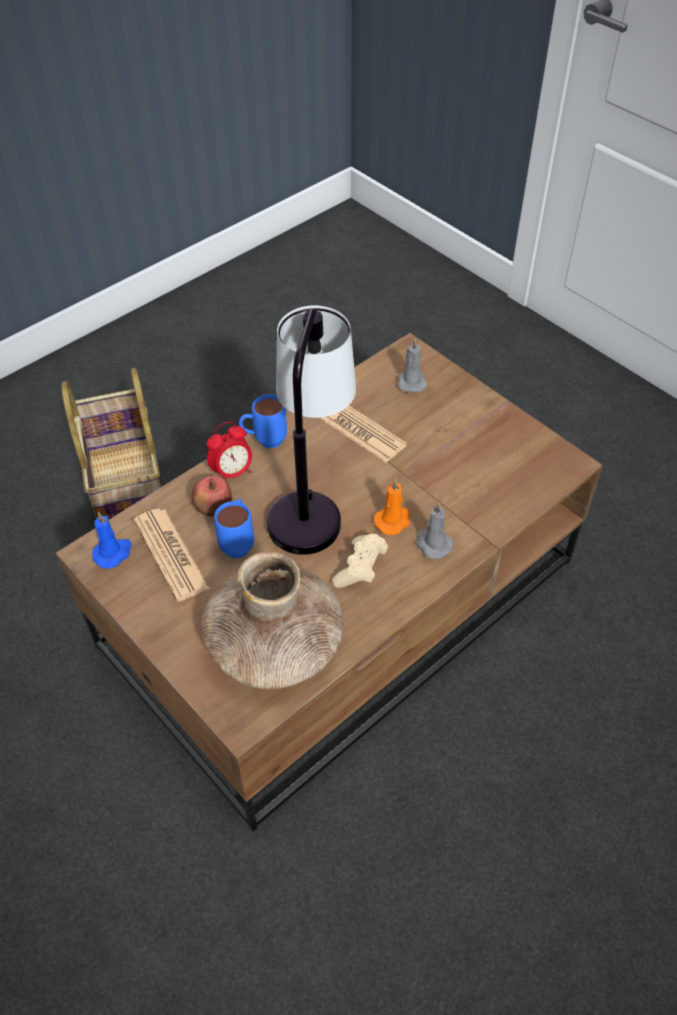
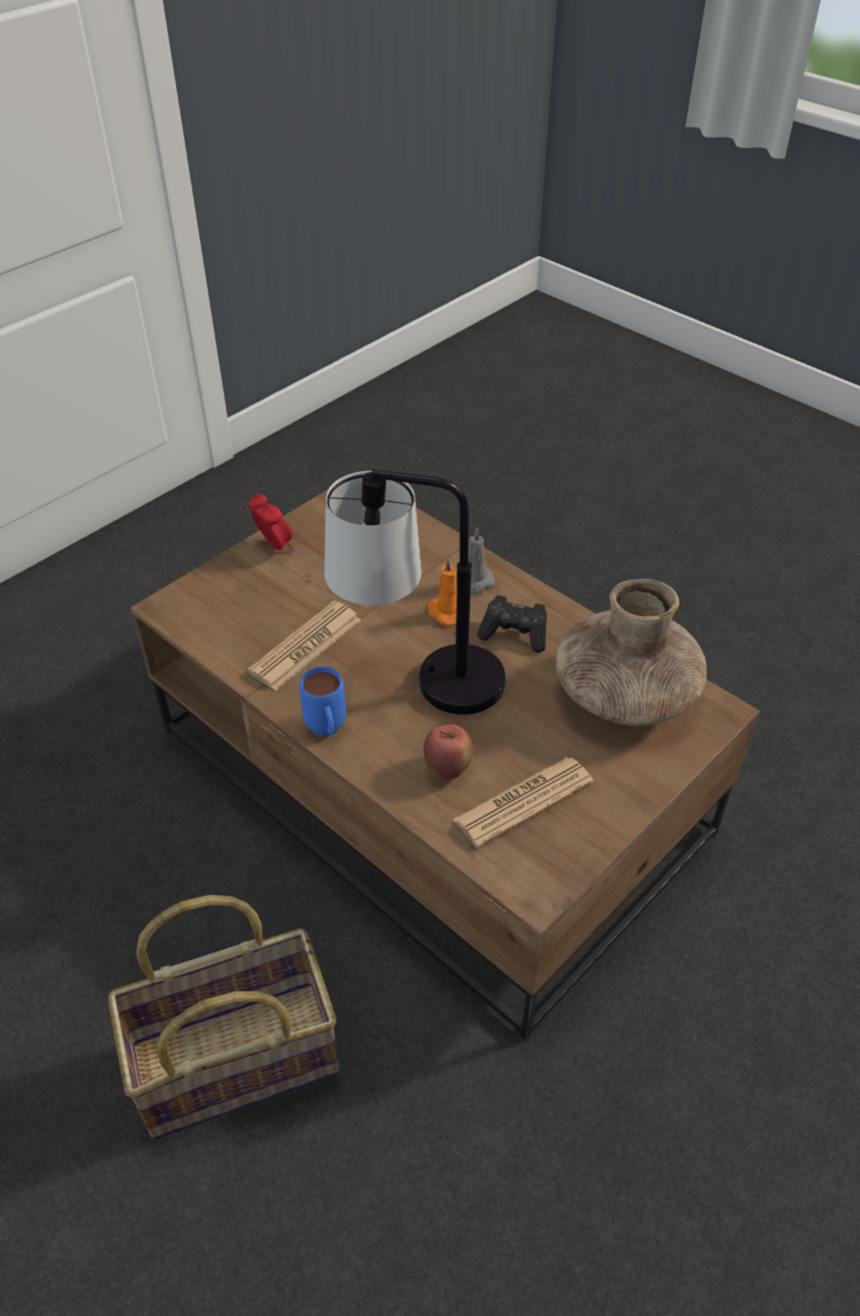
camera: 95 degrees left, 5 degrees down
(113, 553) = (532, 863): blue candle -> none
(232, 473) = (384, 757): alarm clock -> alarm clock (274, 547)
(239, 542) = (495, 738): blue mug -> none
(360, 569) = (515, 634): beige game controller -> black game controller
(411, 381) = (225, 603): grey candle -> none

